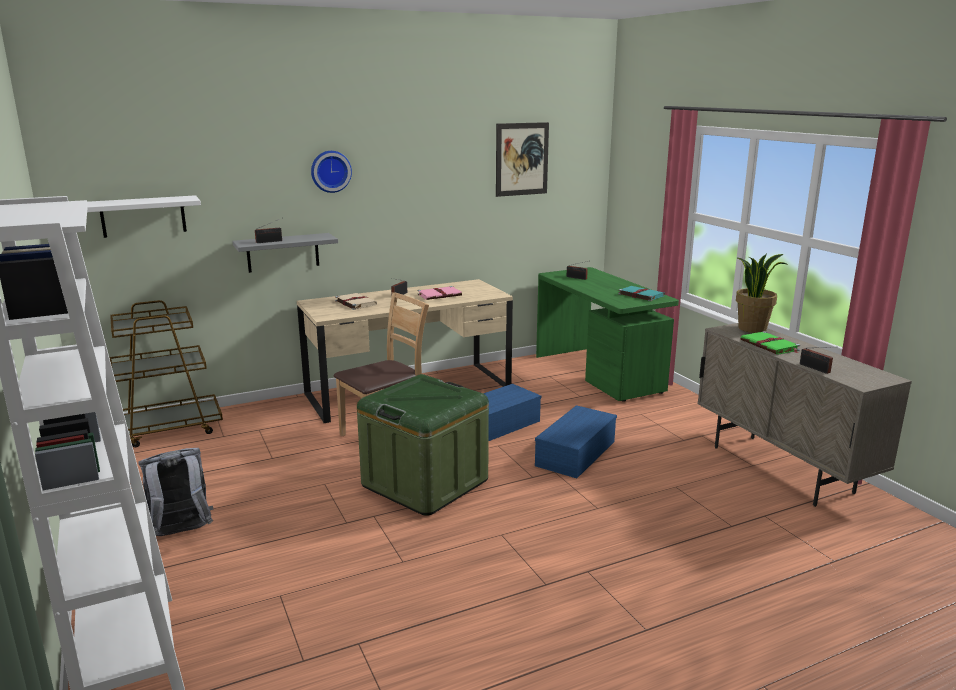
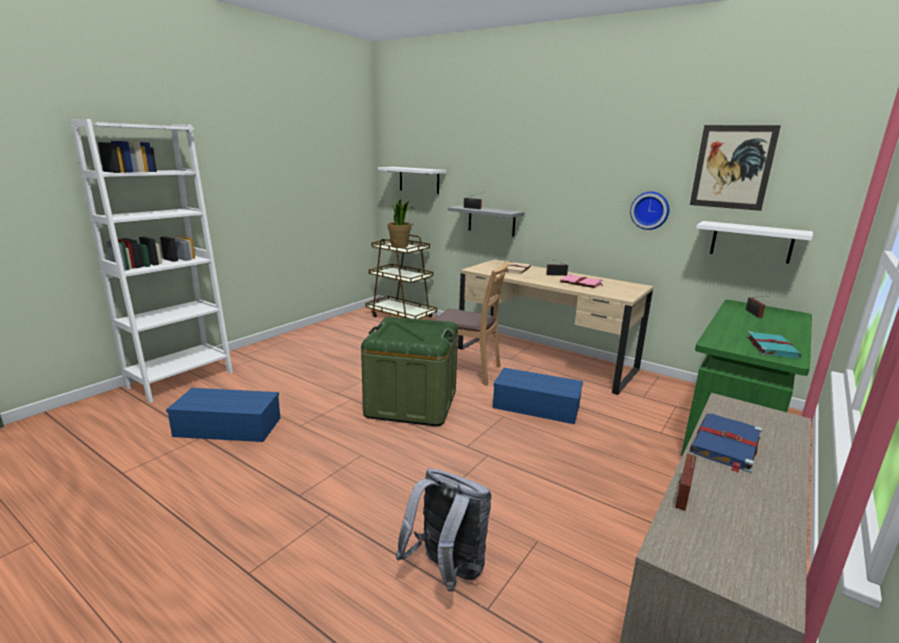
camera: 60 degrees right, 0 degrees up
(181, 534) = (294, 354): grey backpack -> grey backpack (446, 571)
(330, 171) = (533, 161): wall clock -> wall clock (650, 210)
(543, 220) = (751, 242): none -> white shelf
(575, 452) = (537, 457): blue storage box -> blue storage box (230, 426)
(752, 328) = (779, 424): potted plant -> potted plant (400, 246)
(770, 345) = (725, 445): green book -> blue book

